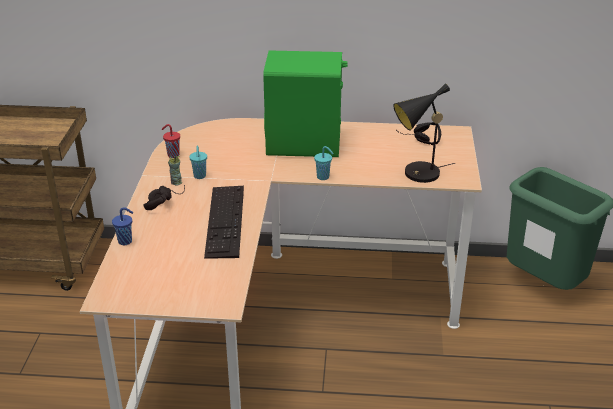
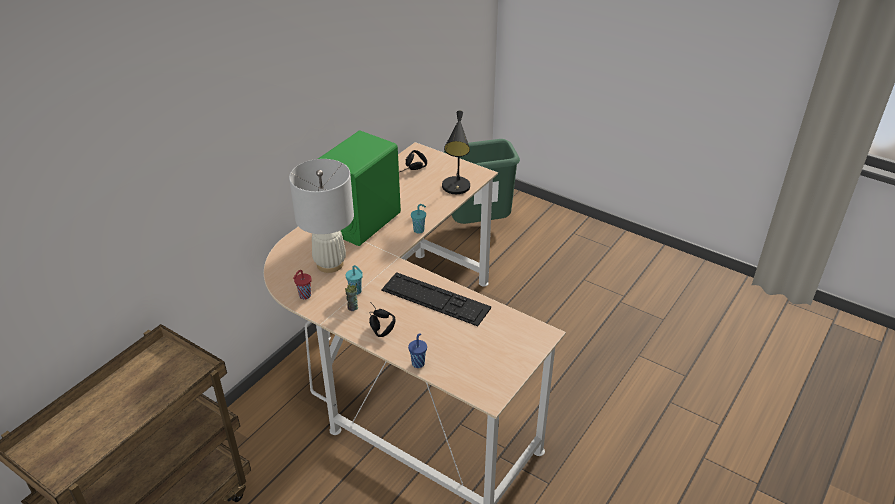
camera: 60 degrees left, 5 degrees up
(227, 151) = (330, 264): none -> white table lamp

